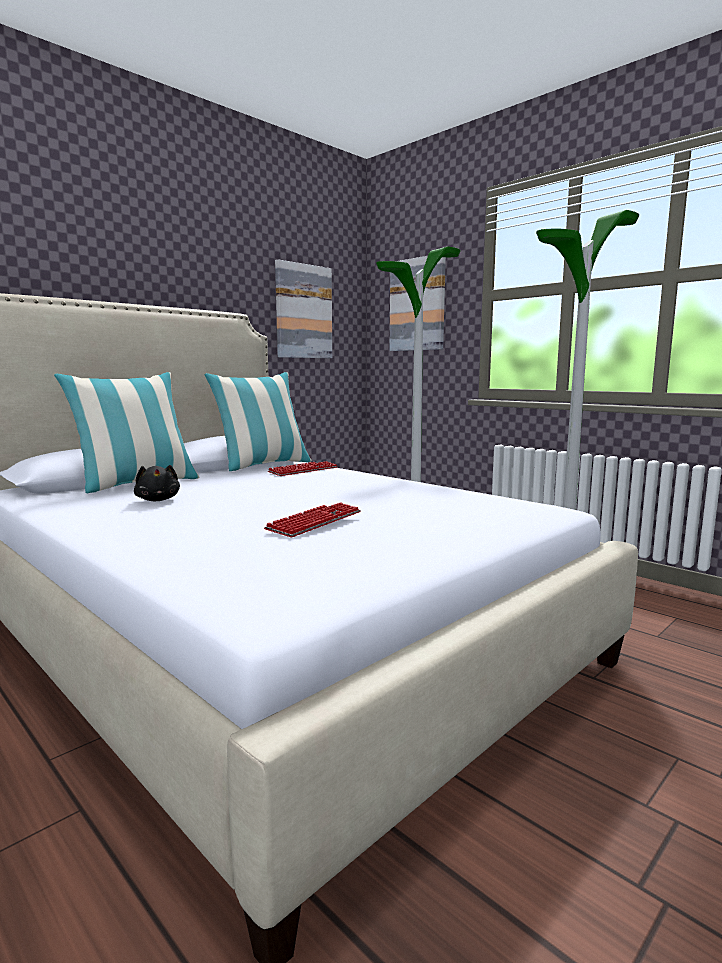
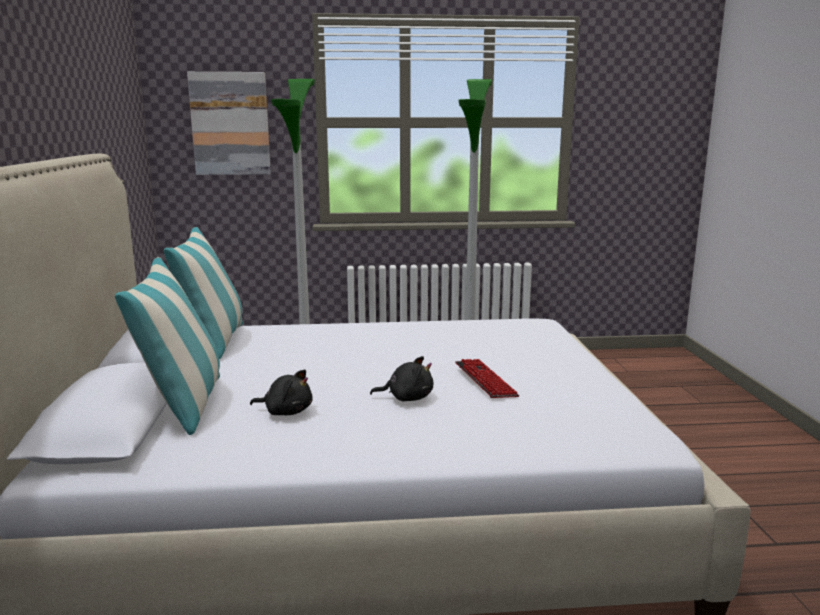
camera: 50 degrees left, 5 degrees up
(233, 515) = (407, 398): none -> black plush toy
(303, 312) = (115, 136): picture -> none
(303, 470) = (277, 337): keyboard -> none

